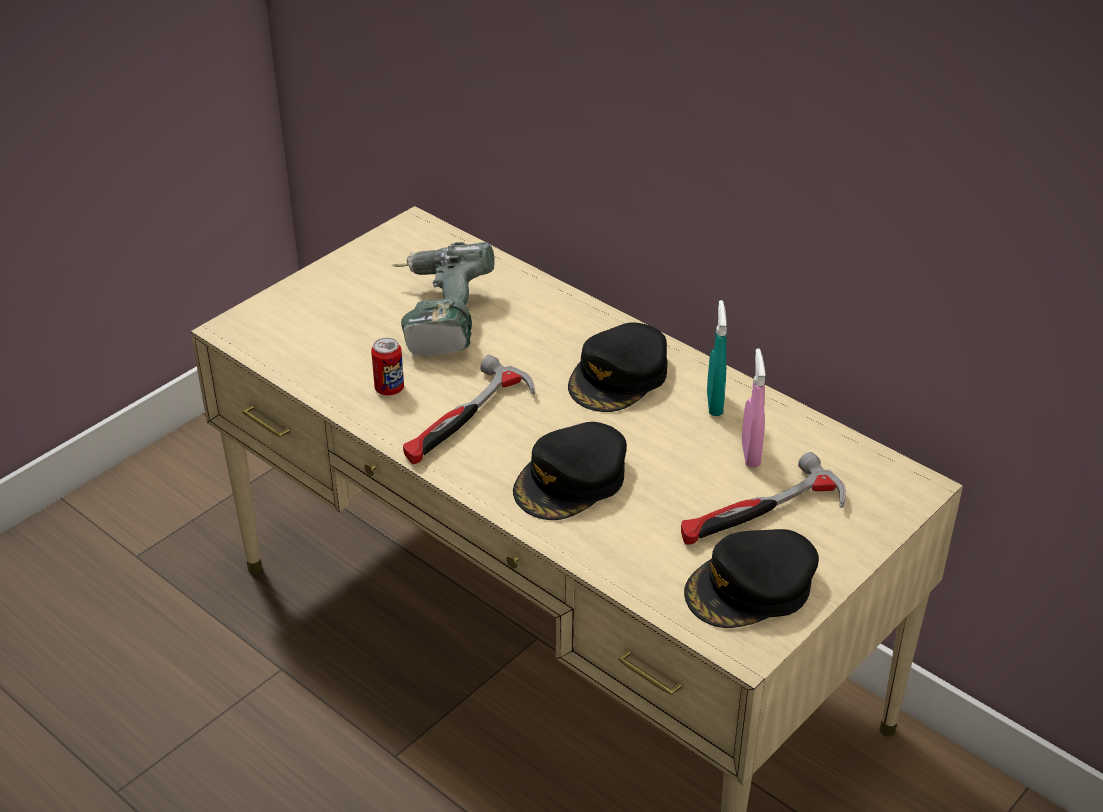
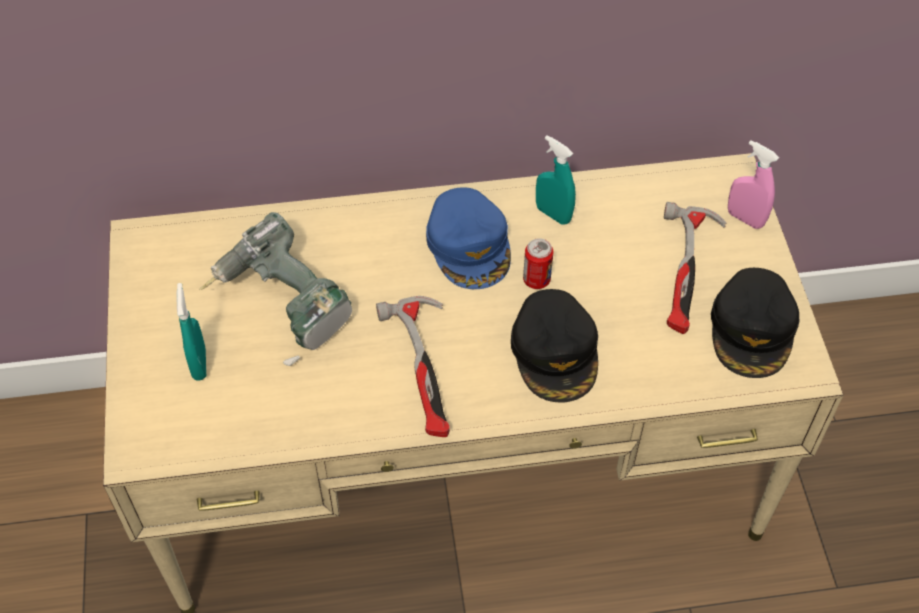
camera: 50 degrees left, 15 degrees up
(339, 313) = (199, 364): none -> turquoise spray bottle
(389, 389) = (335, 393): can -> can (536, 280)
(619, 377) = (470, 245): black cap -> blue cap
(750, 454) = (624, 234): pink spray bottle -> pink spray bottle (745, 218)

